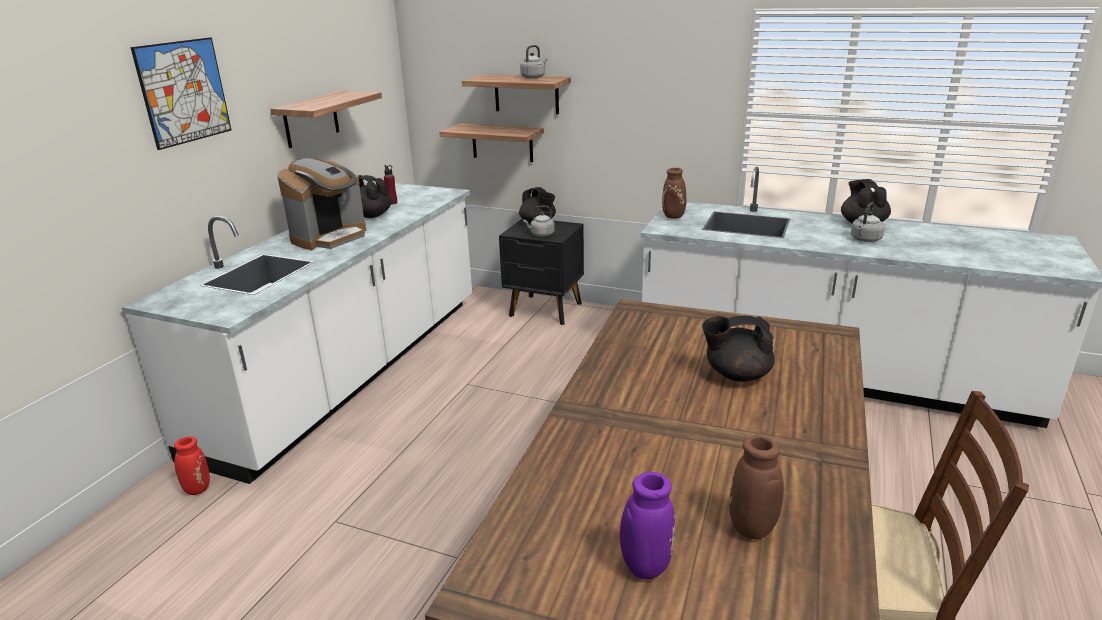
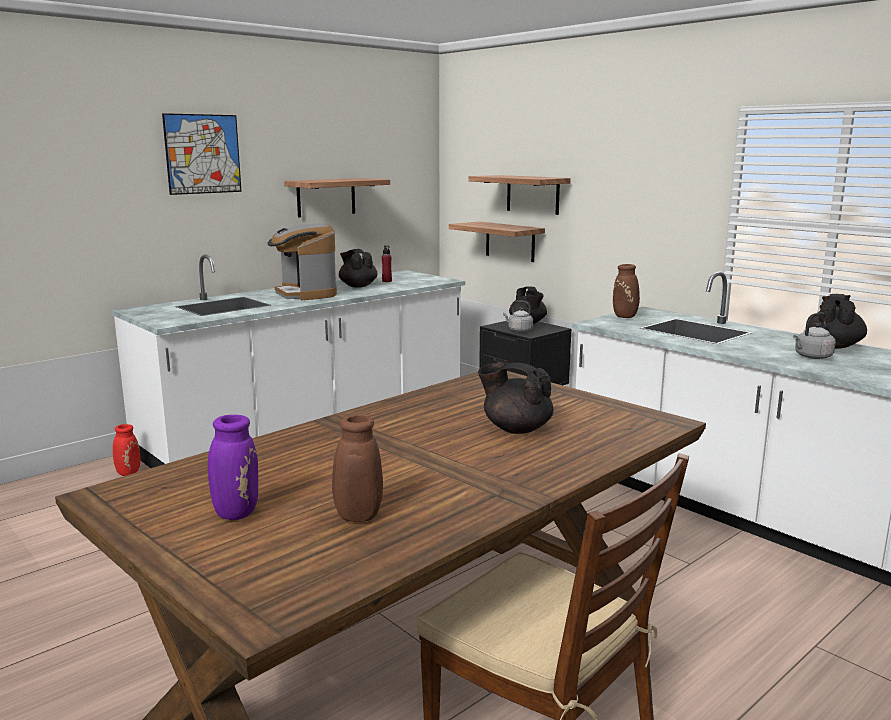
camera: 25 degrees right, 10 degrees down
(330, 237) = (305, 294): coffee machine -> coffee machine turned 90 degrees clockwise
(534, 77) = (535, 176): grey kettle -> none

